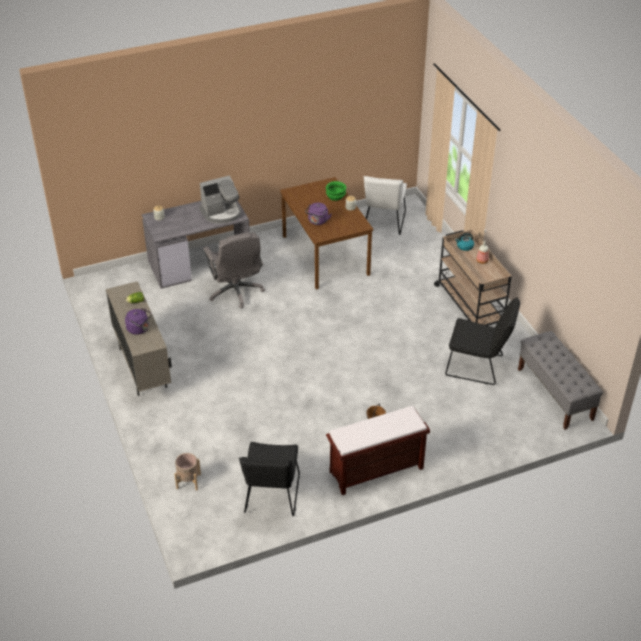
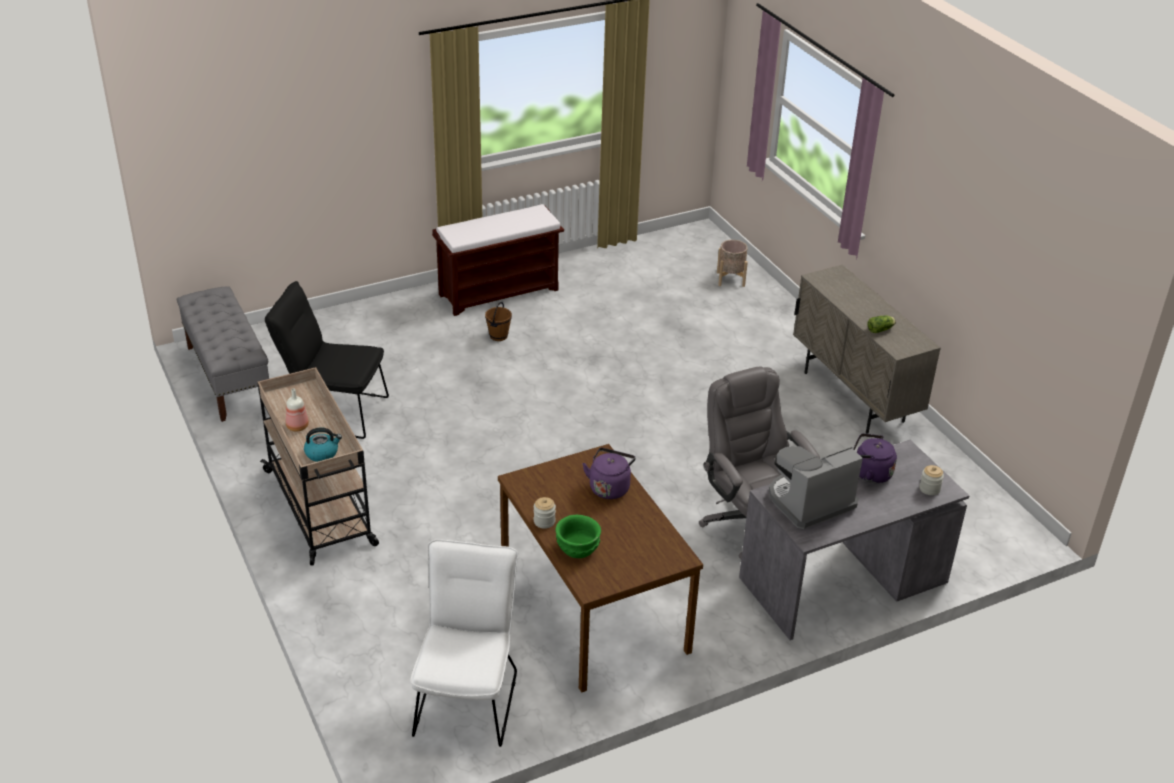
camera: 175 degrees right, 5 degrees down
(139, 329) = (852, 294): purple kettle -> purple kettle (869, 473)
(271, 497) = (626, 267): black chair -> none

